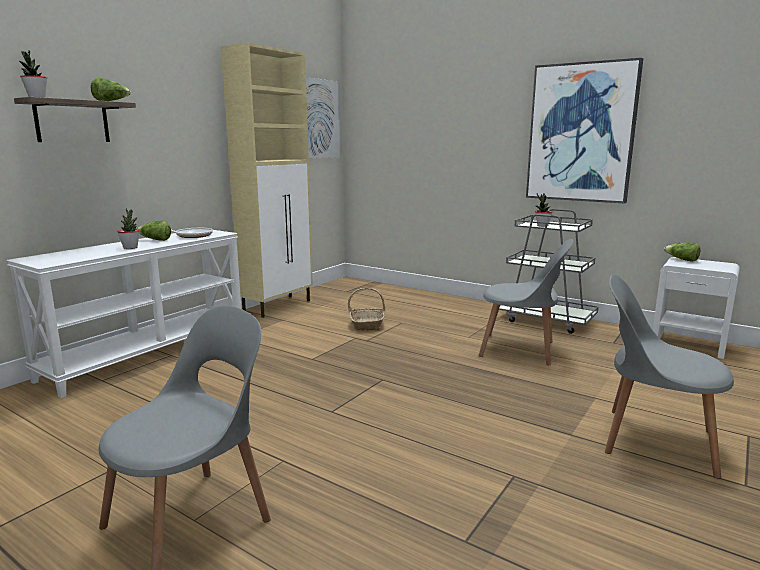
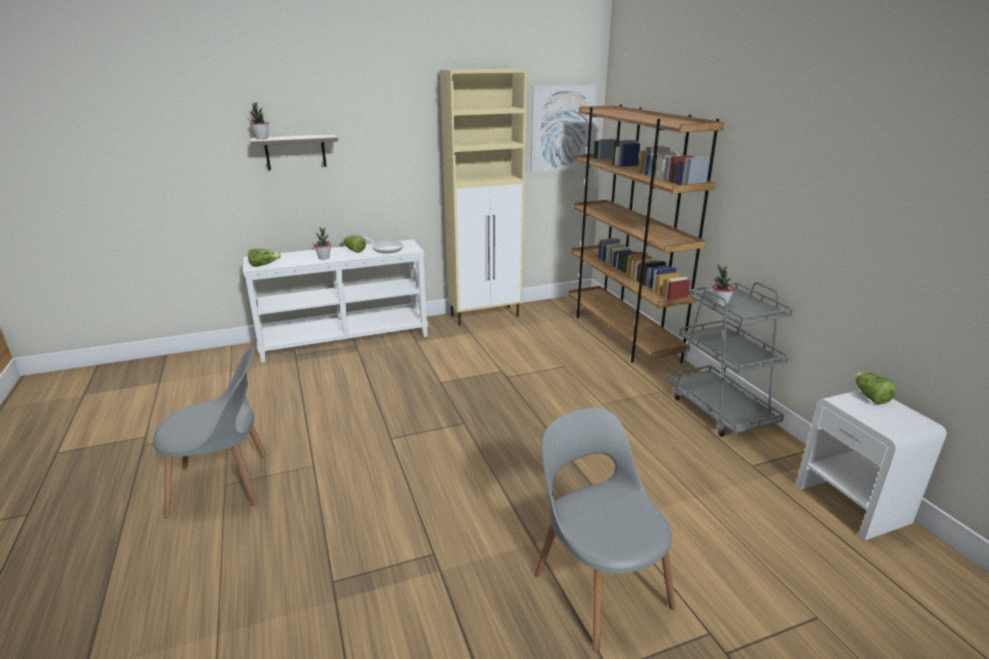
camera: 35 degrees right, 10 degrees up
(111, 101) = (321, 136): lettuce -> lettuce (264, 265)
(367, 324) = (531, 359): basket -> none
(412, 295) = (621, 335): none -> brown bookcase
(521, 349) = (631, 437): grey chair -> none
(581, 133) = (801, 195): picture -> none

